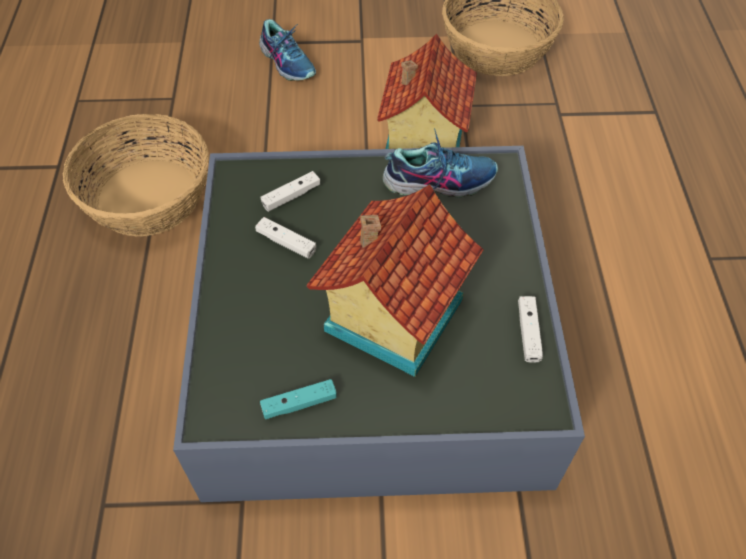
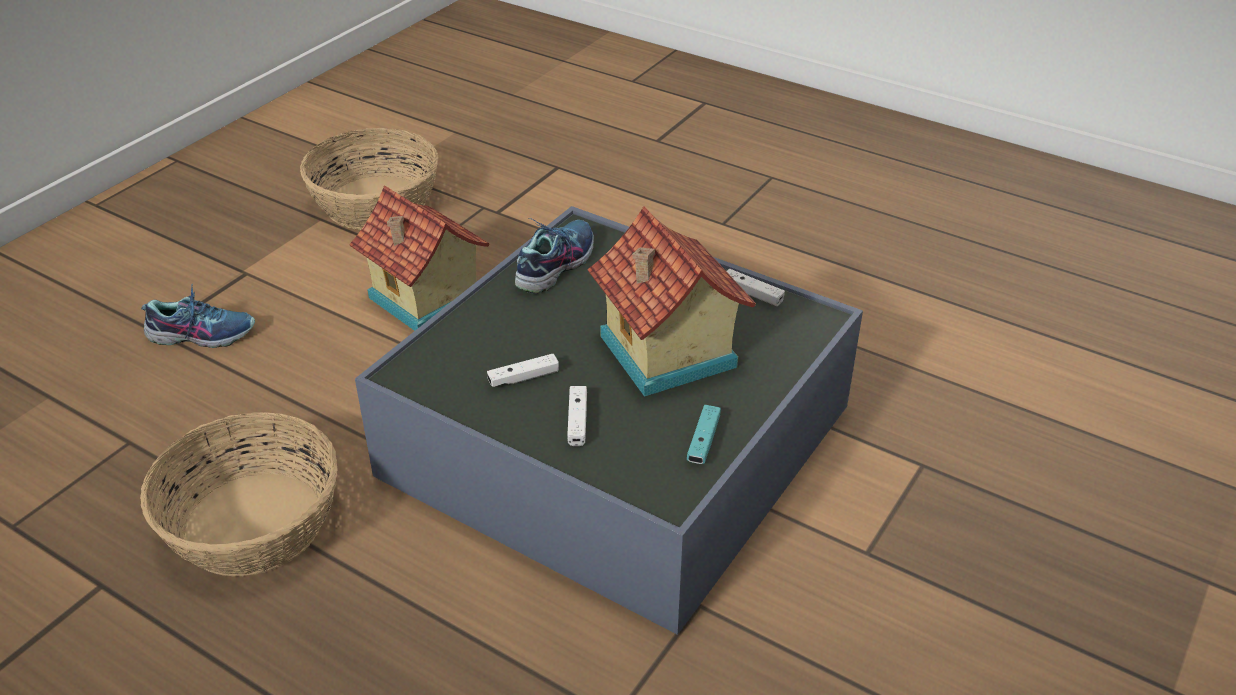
camera: 55 degrees left, 15 degrees down
(291, 196) = (472, 352): white game controller -> white game controller (577, 421)

